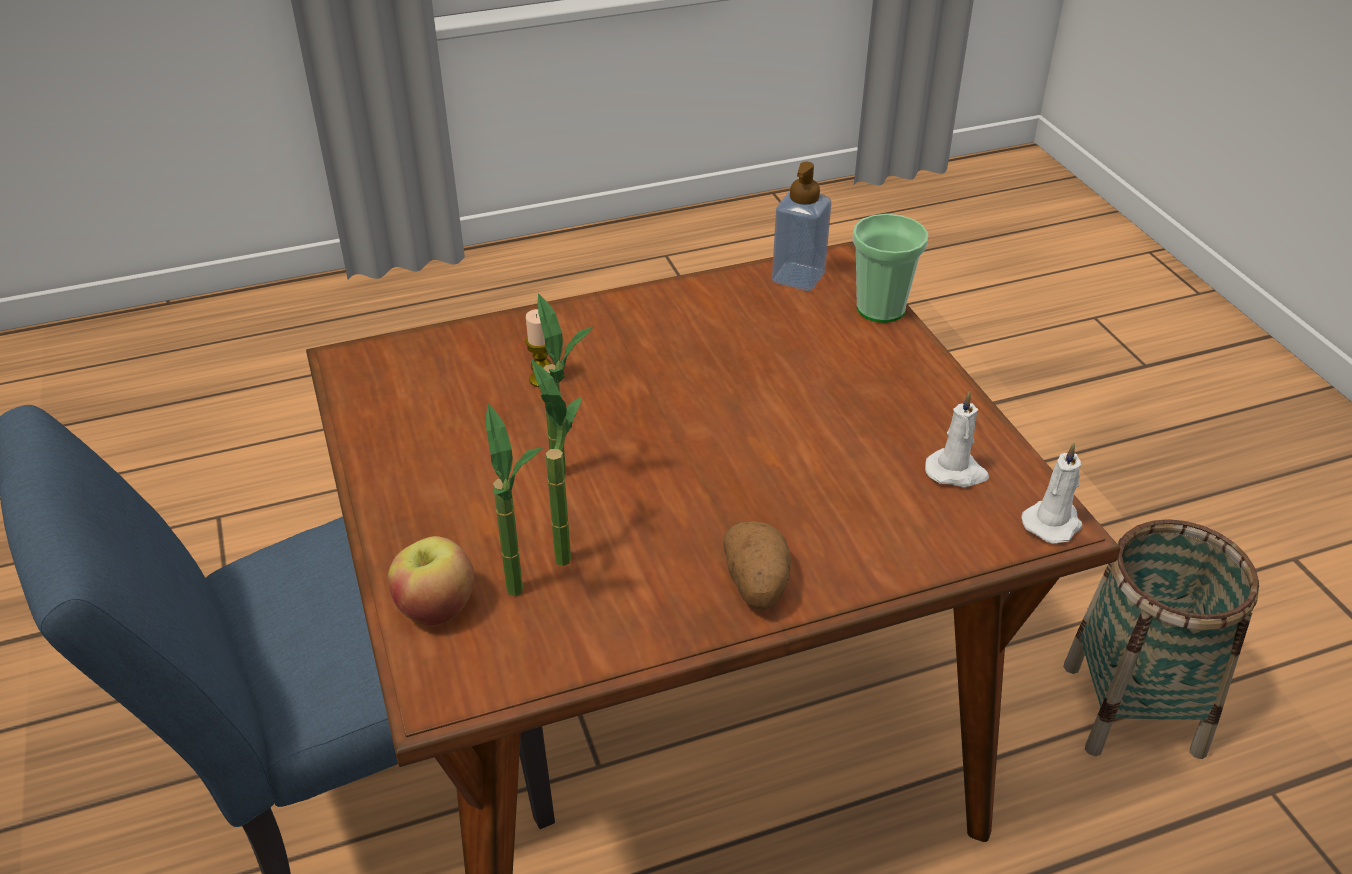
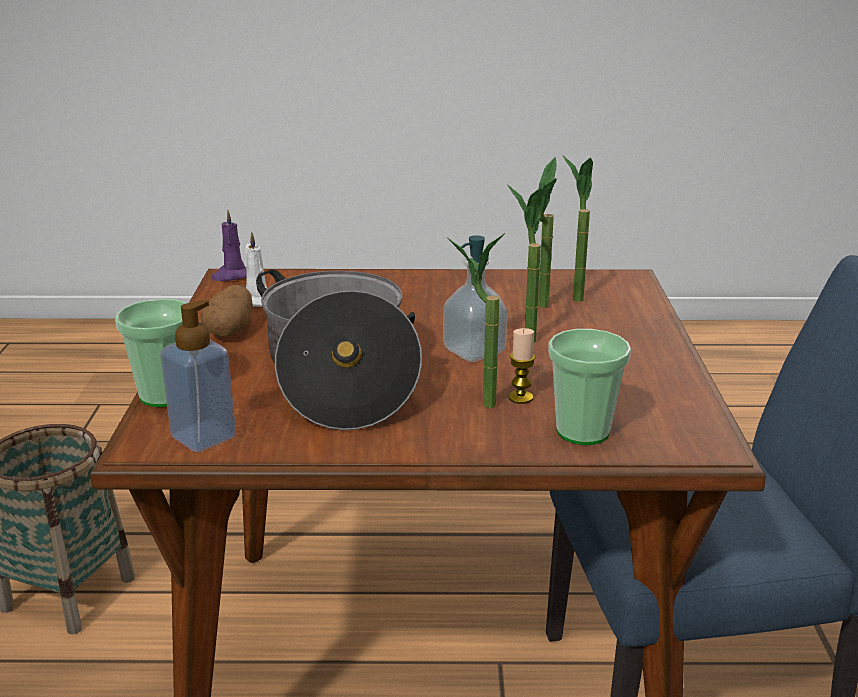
camera: 160 degrees left, 15 degrees down
(435, 607) = (629, 301): apple -> none
(472, 351) = (582, 431): none -> cup
(584, 364) = (476, 402): none -> potted plant
(618, 438) = (474, 351): none -> soap dispenser
(739, 365) = (339, 377): none -> cooking pot
(756, 584) = (430, 281): potato -> potato (231, 330)
(1053, 522) = (232, 276): white candle -> purple candle

